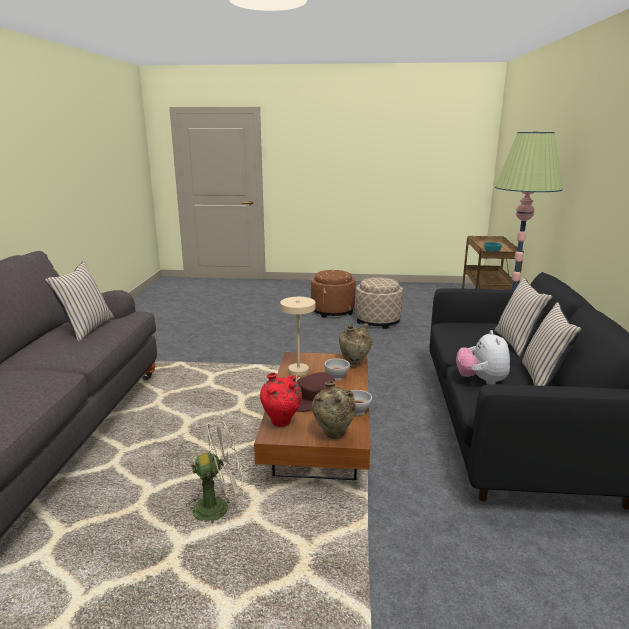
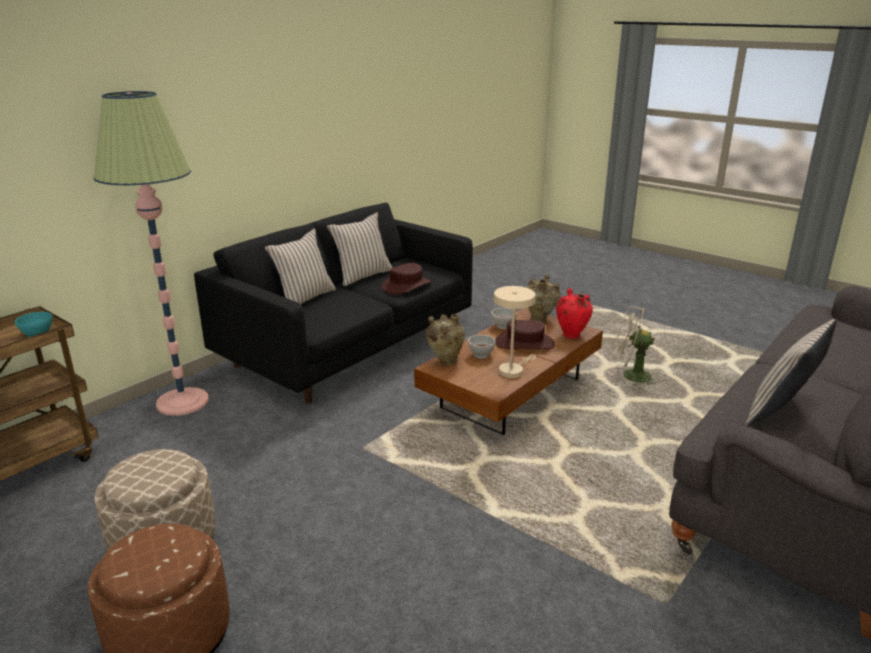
camera: 145 degrees left, 5 degrees up
(481, 381) = (406, 285): plush toy -> brown hat

